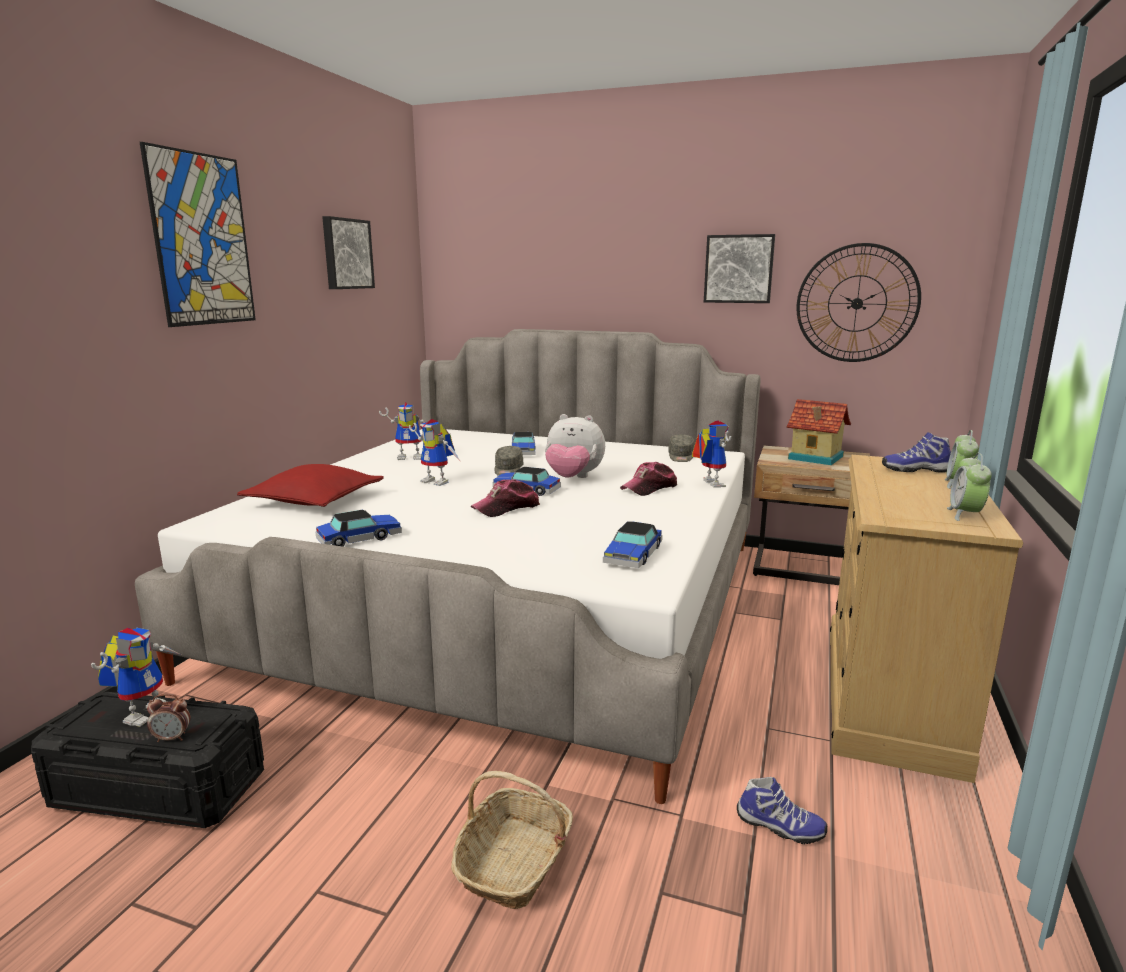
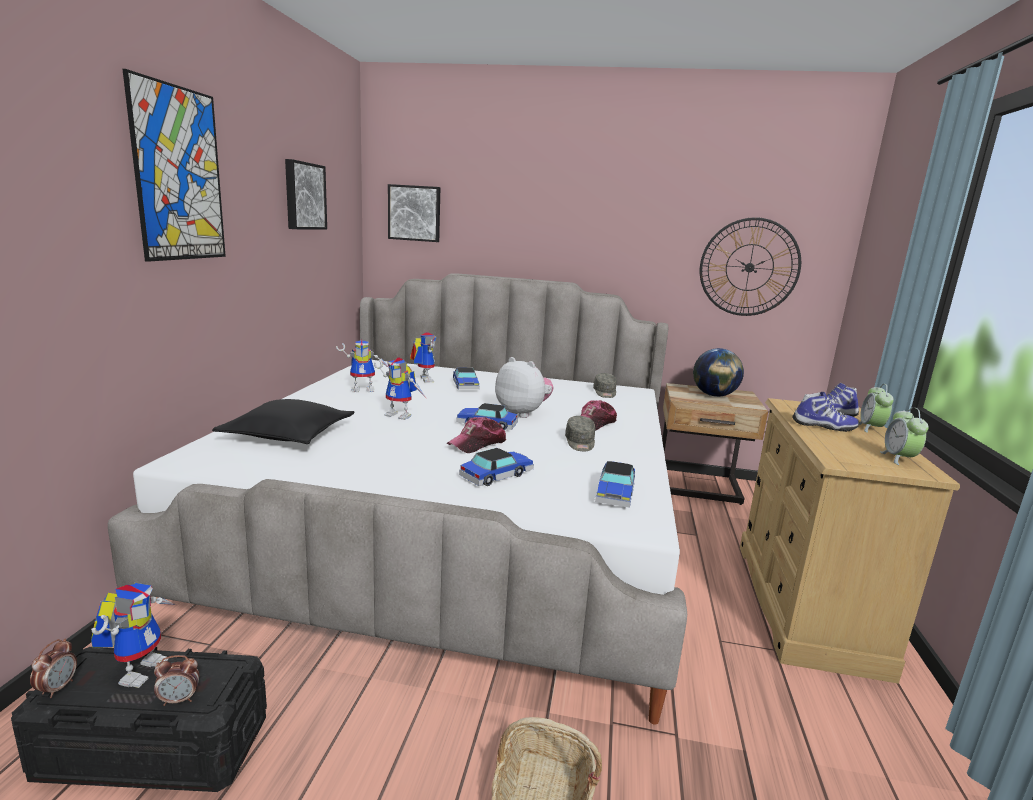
camera: 10 degrees left, 0 degrees up
(71, 722) = (58, 688): none -> alarm clock
(315, 500) = (288, 435): red pillow -> black pillow
(359, 538) = (351, 477): toy car -> toy car (496, 475)
(508, 470) = (460, 404): grey cap -> grey cap (580, 443)
(573, 478) = (523, 413): plush toy -> plush toy turned 150 degrees counterclockwise
(708, 483) = (641, 419): toy robot -> toy robot (423, 379)
(739, 269) = (653, 232): picture -> picture (414, 213)
(779, 827) = (762, 740): shoe -> shoe (824, 426)
(815, 458) = (714, 395): toy house -> globe

